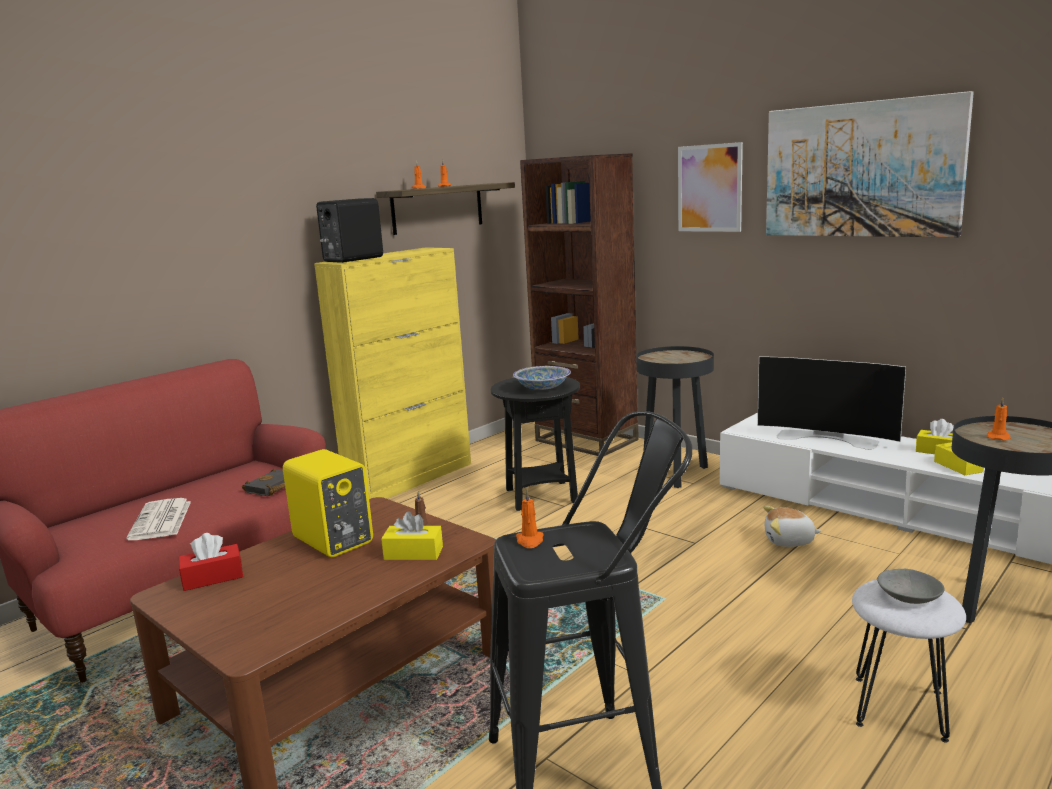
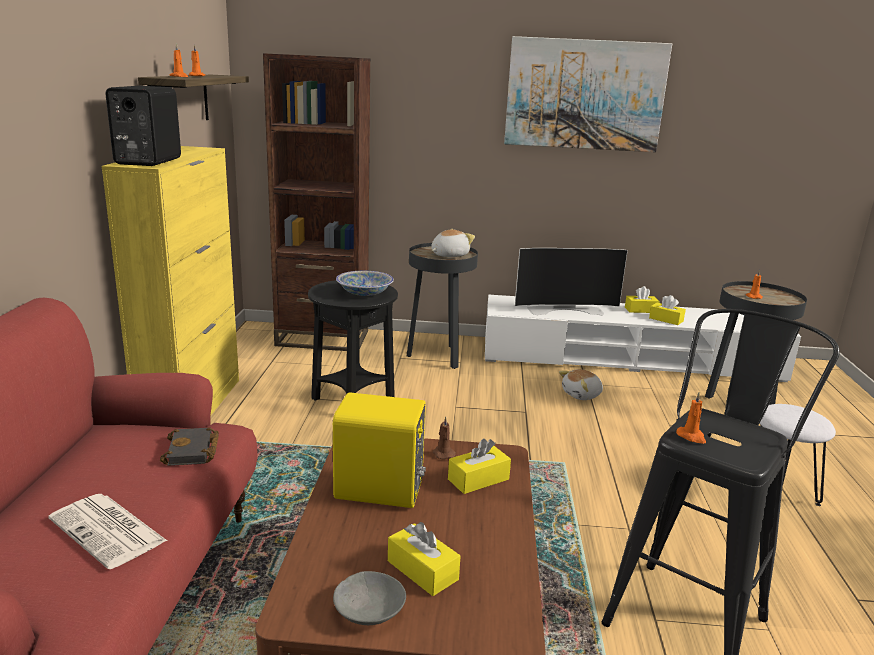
camera: 40 degrees left, 5 degrees up
(213, 577) = (320, 573): red tissue box -> none
(268, 597) = (422, 570): none -> yellow tissue box
(679, 359) = (449, 255): none -> plush toy
(709, 188) = (449, 99): picture -> none
(909, 596) = (797, 415): grey bowl -> grey bowl (369, 609)

